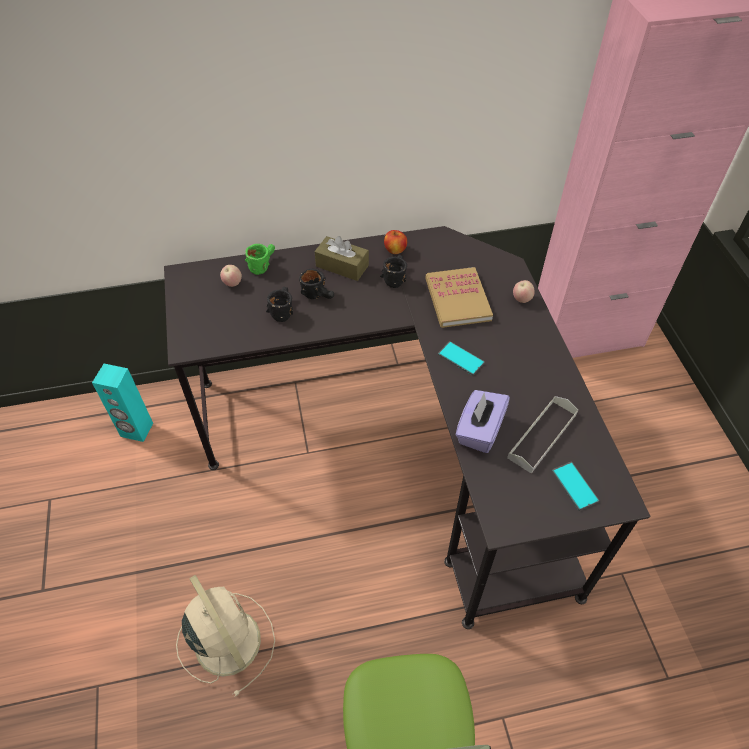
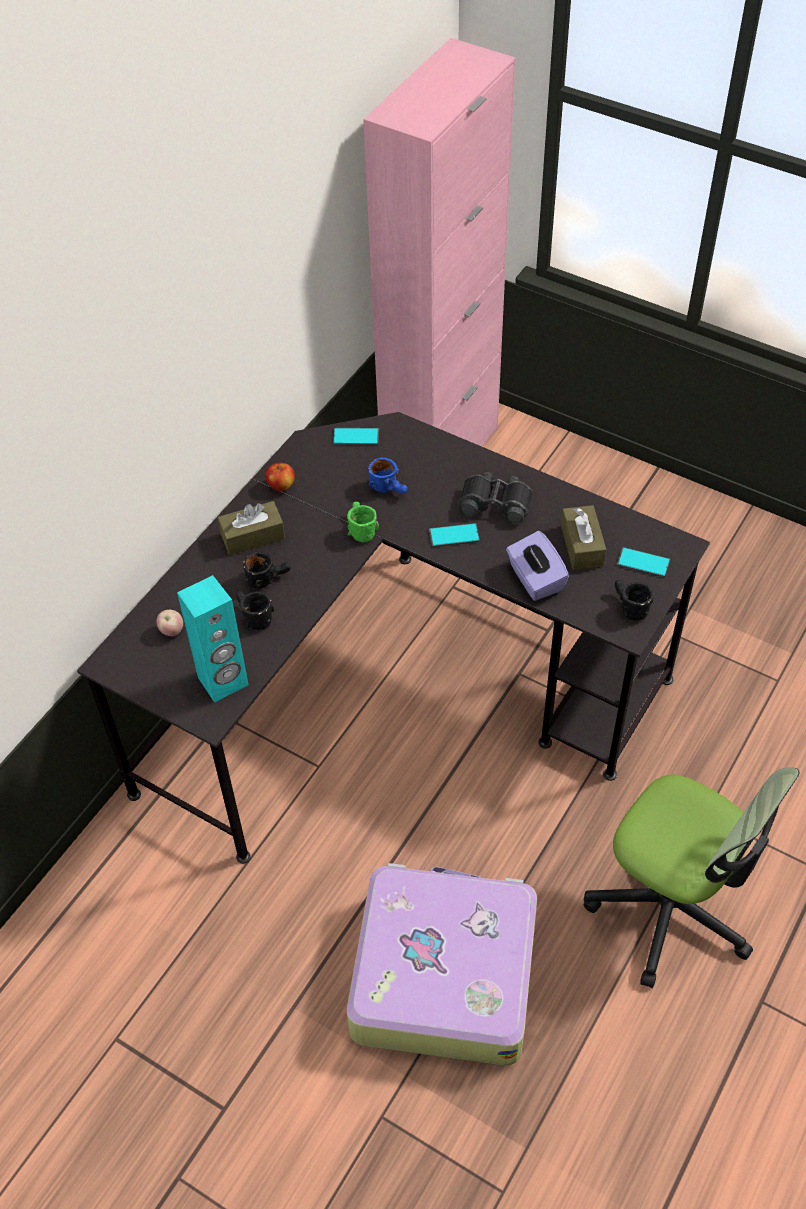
camera: 45 degrees left, 0 degrees up
(136, 430) = (119, 899): turquoise speaker -> turquoise speaker (223, 682)
(226, 639) = (442, 973): beige fan -> suitcase
(262, 264) = (175, 592): green mug -> green mug (359, 528)
(394, 276) = (312, 510): black mug -> black mug (627, 607)
(457, 299) = (390, 489): book -> blue mug
(476, 254) = (356, 437): none -> phone
(516, 359) = (495, 502): none -> black binoculars
(521, 299) = (440, 448): apple -> none
(542, 436) = (582, 545): grey tray -> brown tissue box

